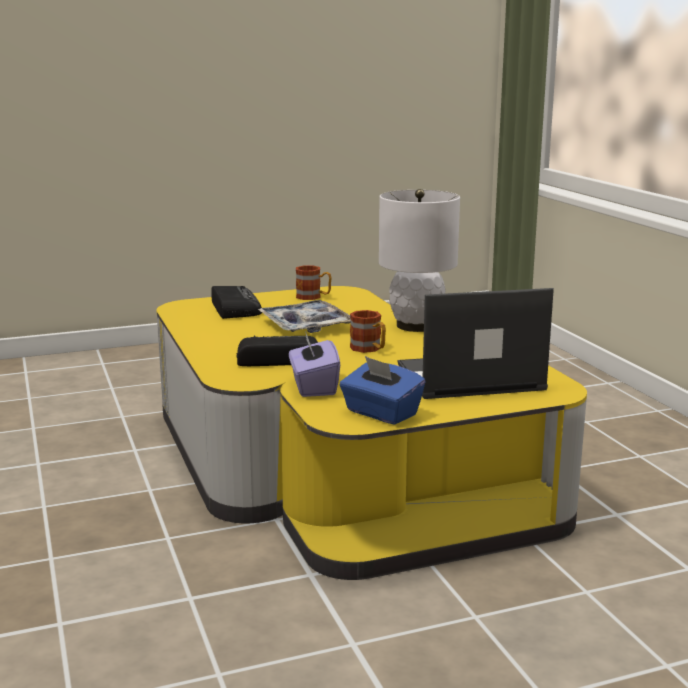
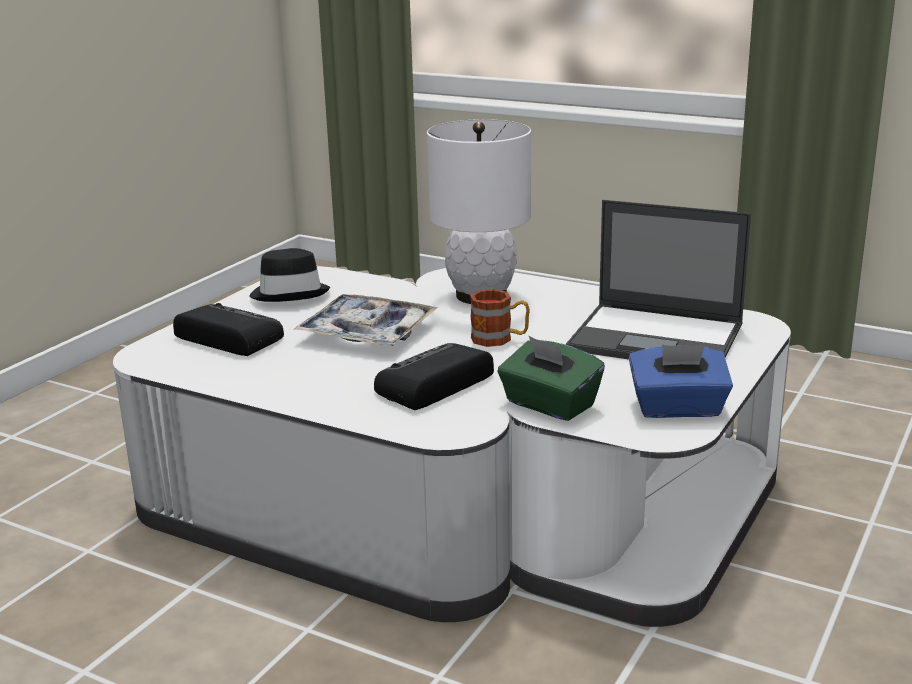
camera: 40 degrees left, 5 degrees up
(313, 297) = (290, 293): mug -> black hat
(313, 387) = (549, 405): purple tissue box -> green tissue box
(344, 460) = (461, 489): yellow coffee table -> white coffee table
(468, 377) = (658, 338): laptop -> laptop turned 105 degrees counterclockwise

